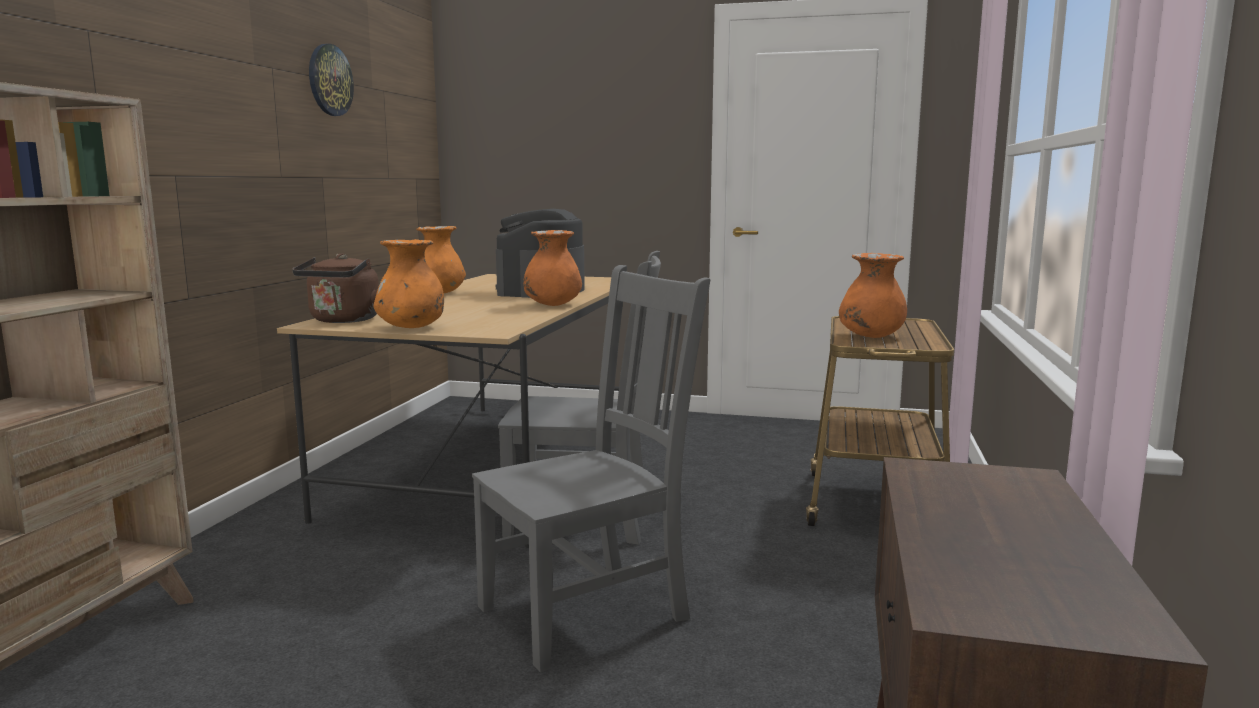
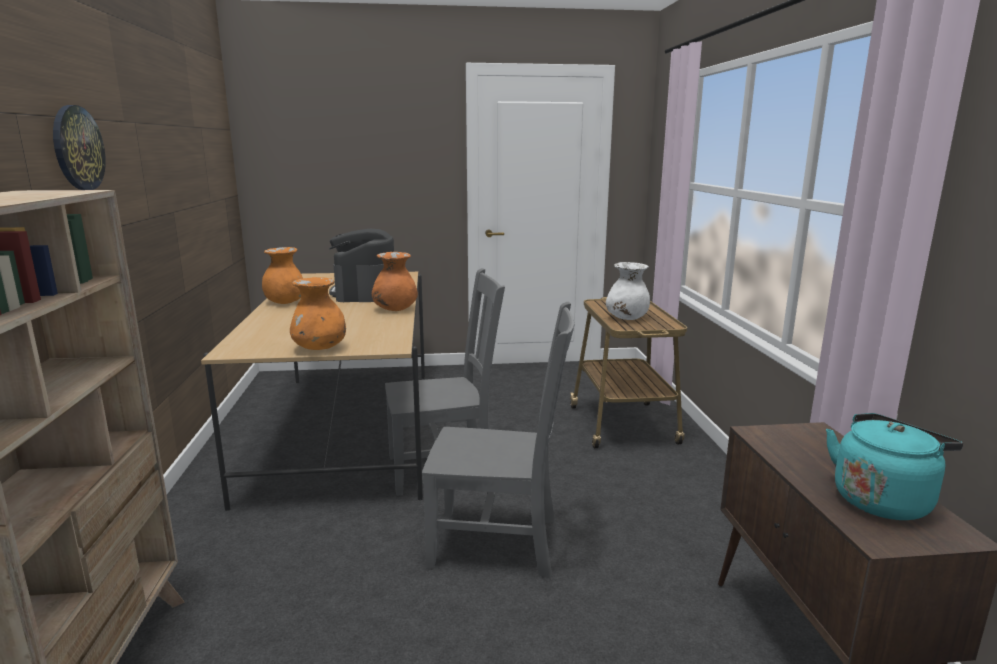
camera: 20 degrees left, 5 degrees up
(329, 80) = (171, 126): wall clock -> wall clock (77, 148)
(343, 320) = (249, 345): brown kettle -> none
(590, 611) = (499, 542): grey chair -> grey chair turned 60 degrees clockwise
(871, 336) = (626, 318): orange vase -> white vase
(1036, 567) = (882, 499): none -> turquoise kettle

